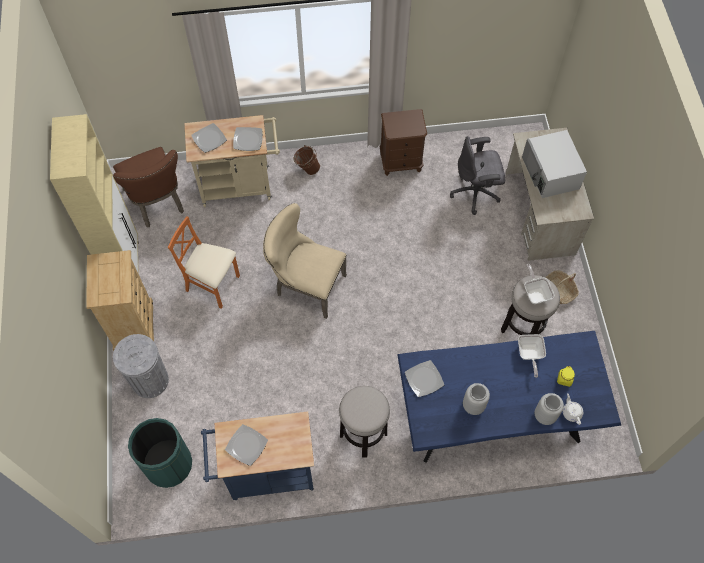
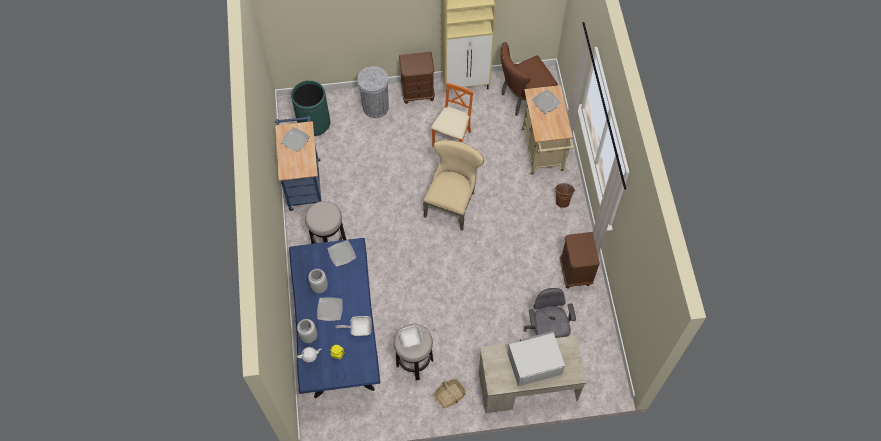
camera: 90 degrees right, 0 degrees up
(134, 326) = (418, 93): beige dresser -> brown nightstand
(248, 139) = (547, 128): plate -> plate (330, 310)

